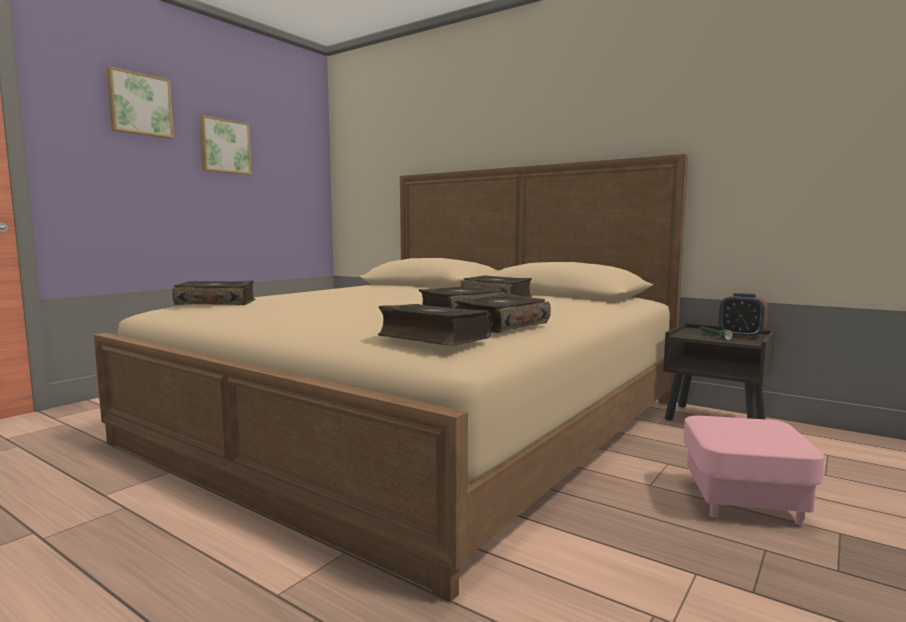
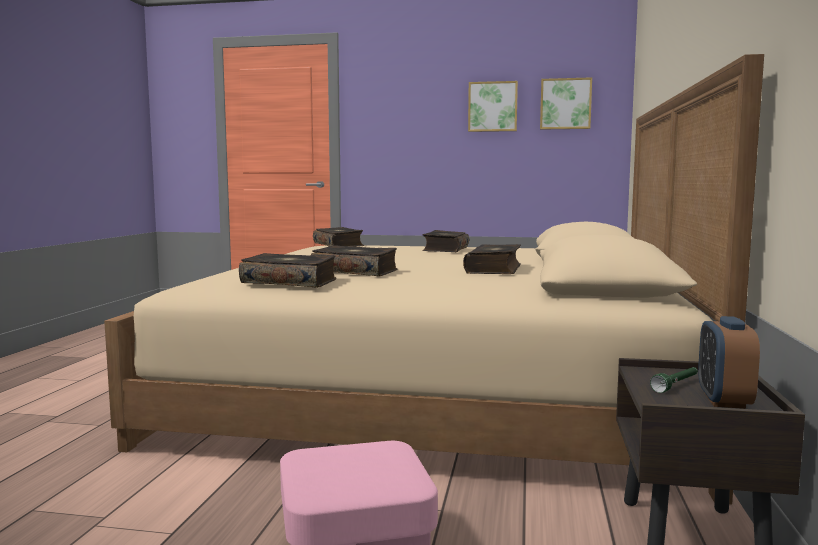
camera: 65 degrees right, 0 degrees up
(139, 104) = (418, 83): picture -> picture (565, 104)
(432, 338) = (214, 277): book -> book (444, 249)

